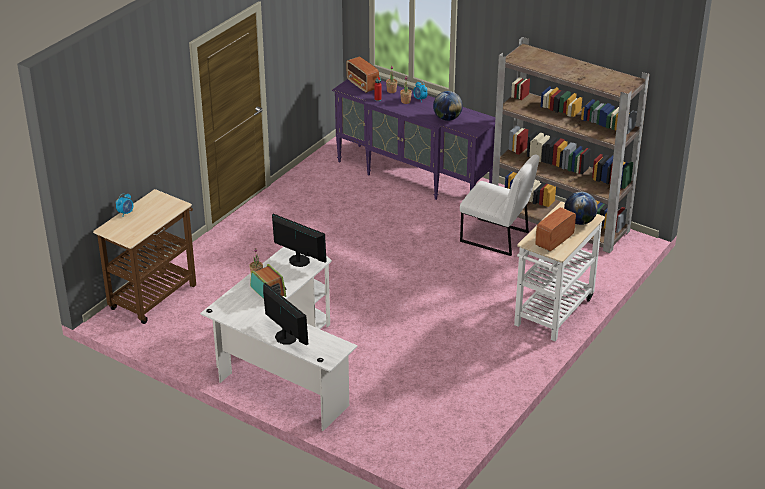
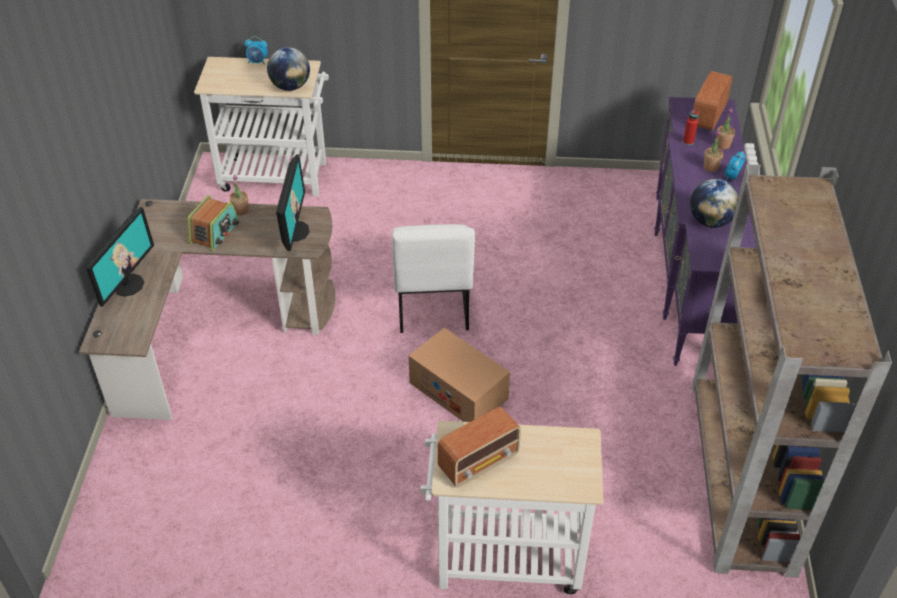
camera: 60 degrees right, 10 degrees up
(154, 297) = (275, 177): brown cart -> white cart
(282, 366) = (214, 328): white desk -> brown desk
(425, 288) = (458, 390): none -> cardboard box
(496, 237) = (633, 418): white chair -> white chair (432, 304)
(554, 241) = (479, 462): radio -> radio turned 135 degrees clockwise
(579, 222) = (559, 474): globe -> globe (290, 86)

